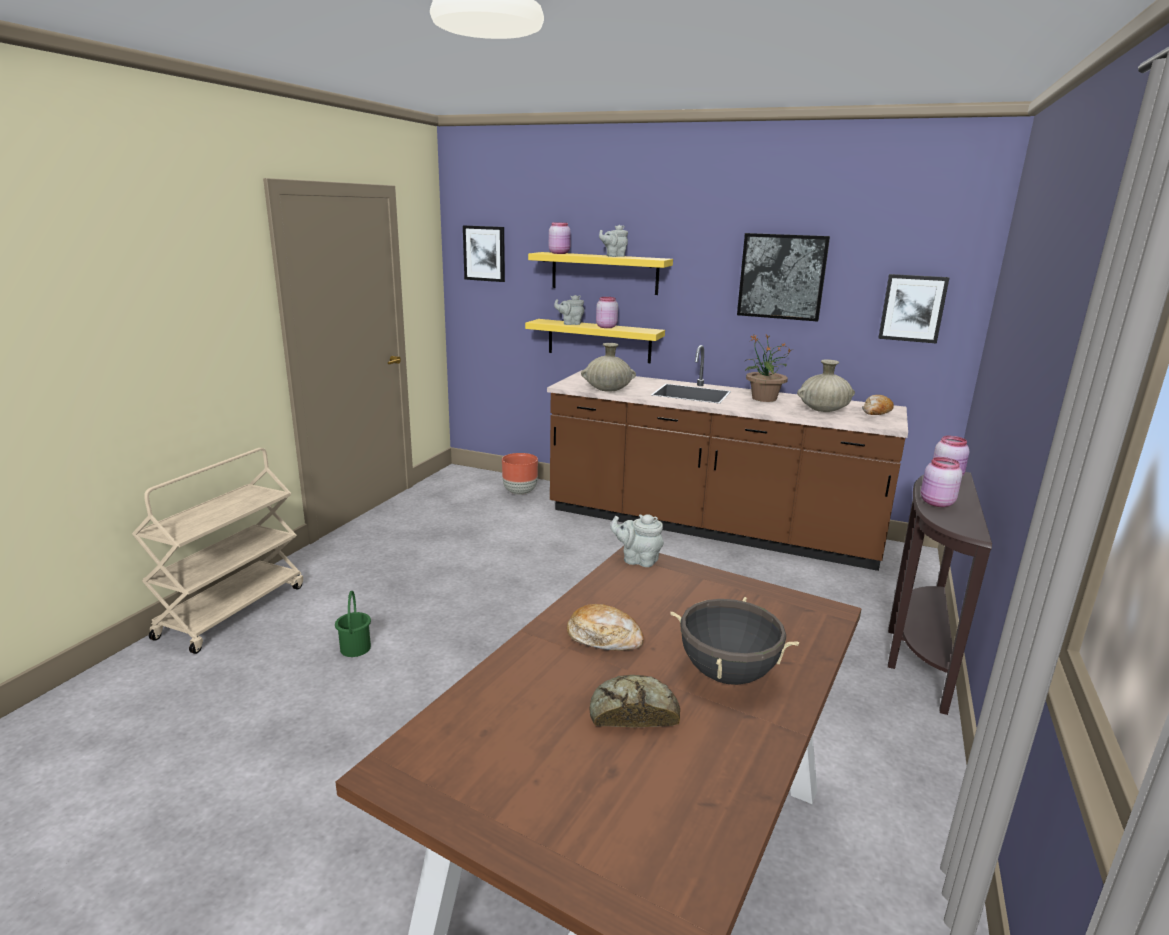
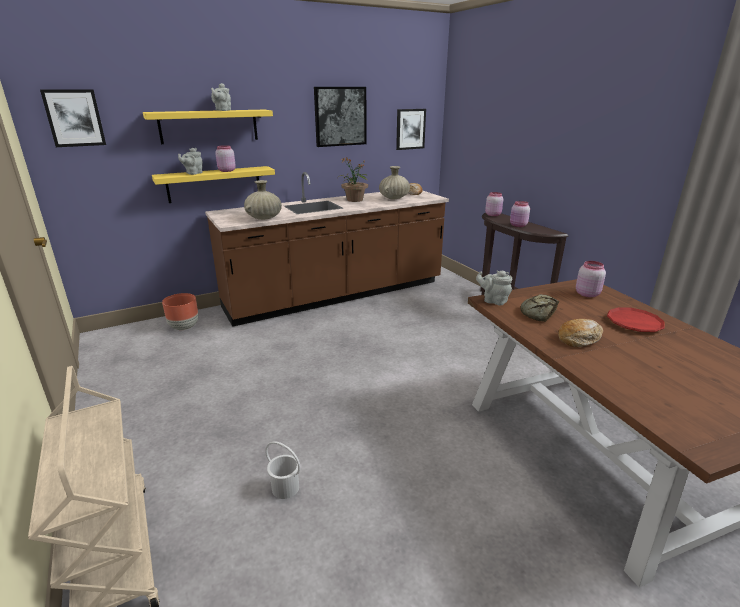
camera: 50 degrees left, 5 degrees up
(355, 648) = (285, 488): green bucket -> white bucket
(559, 253) = (169, 111): pink jar -> pink jar (587, 294)
(632, 711) = (660, 356): bread -> bread (538, 313)
(638, 560) = (493, 301): grey teapot -> grey teapot turned 60 degrees clockwise
(727, 674) = (634, 323): black cooking pot -> red plate

